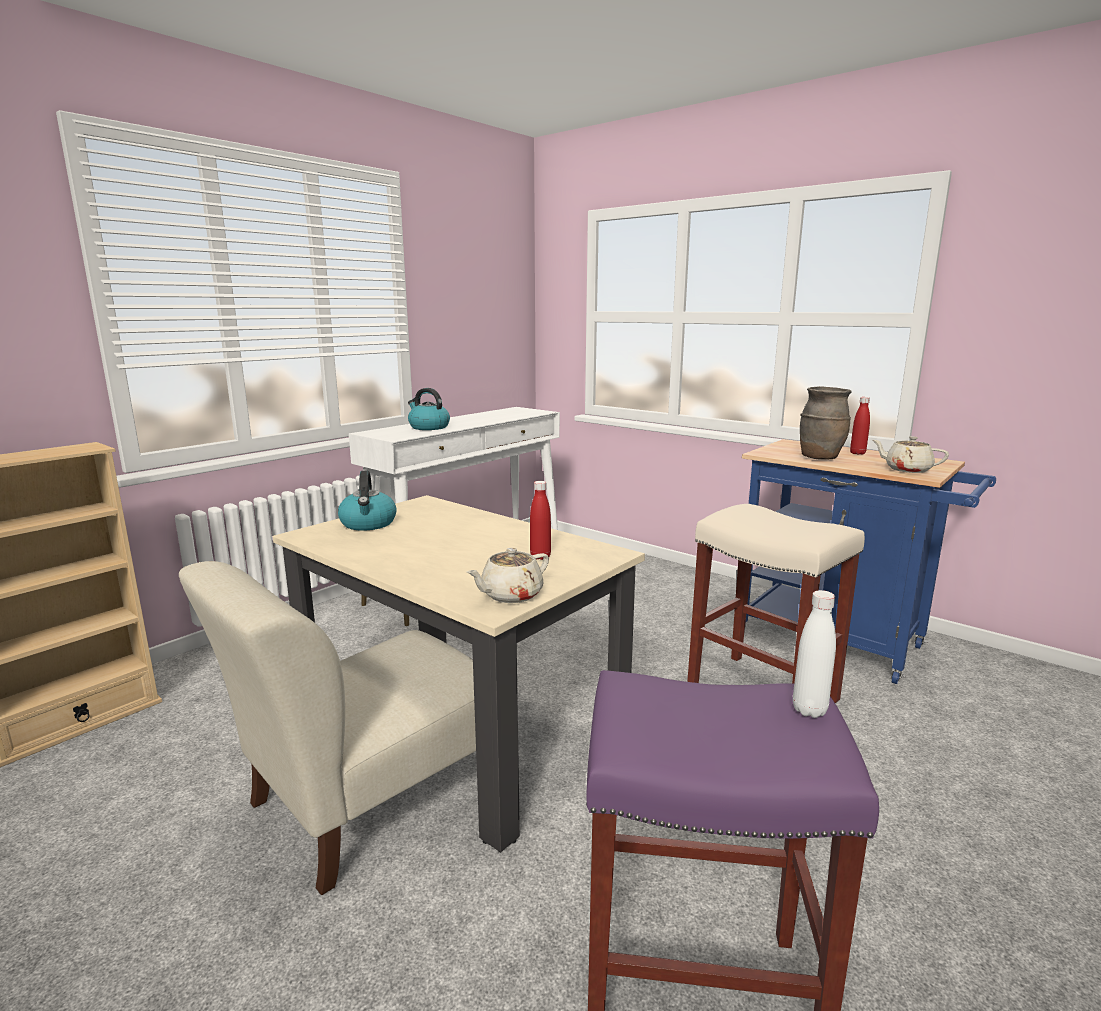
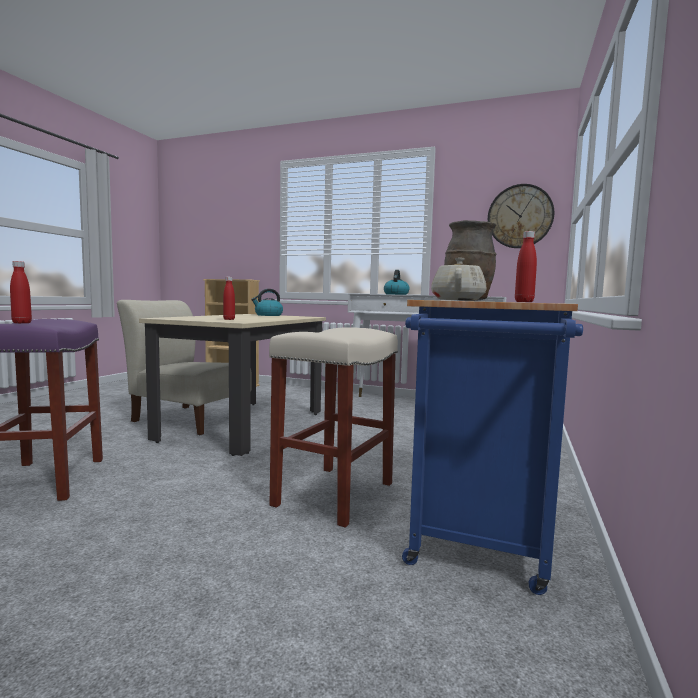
camera: 70 degrees right, 10 degrees down
(498, 296) = (520, 216): none -> wall clock
(510, 595) = (174, 318): beige teapot -> none
(809, 710) = (22, 323): white bottle -> red bottle

